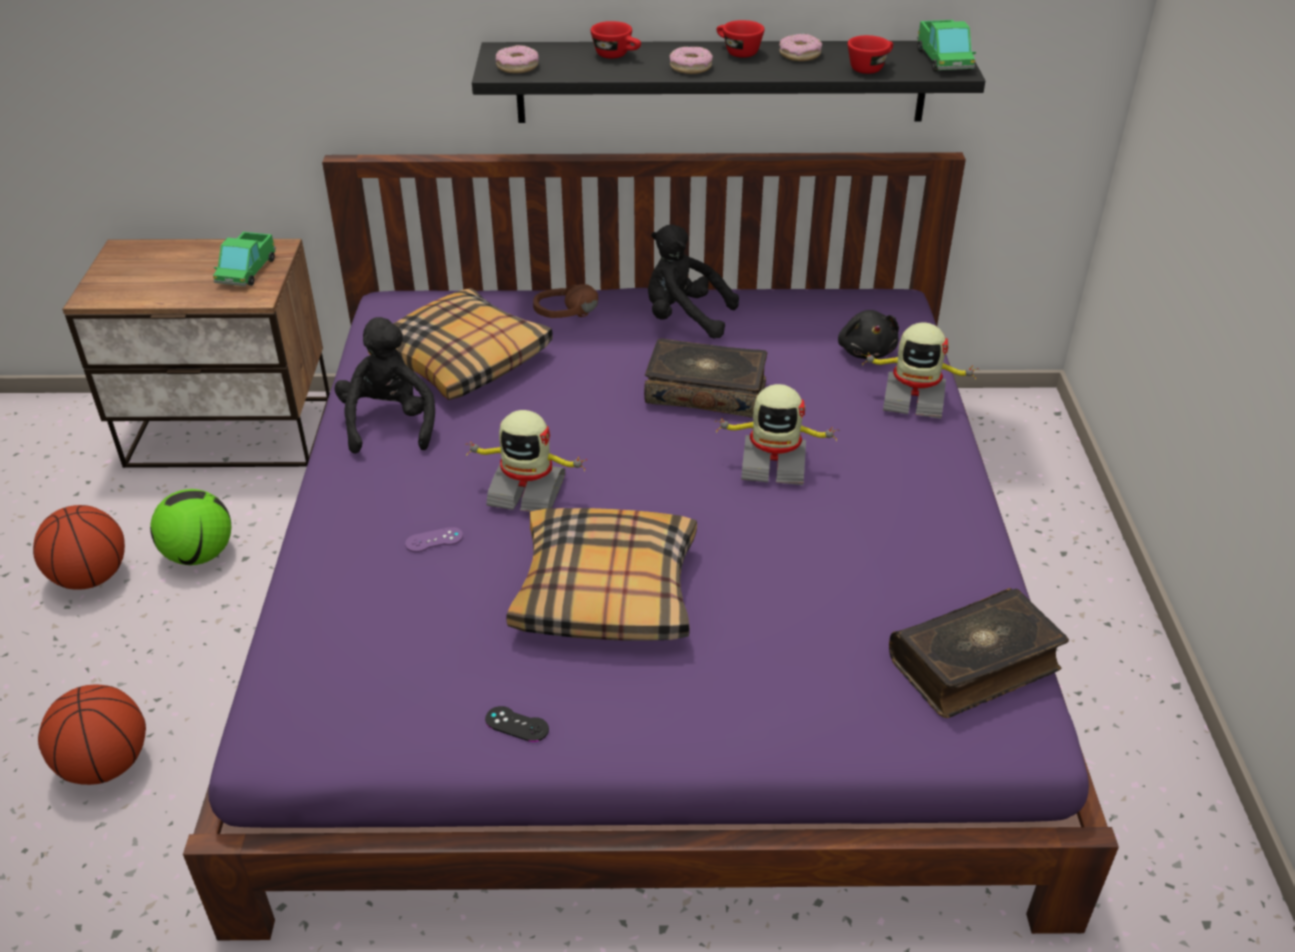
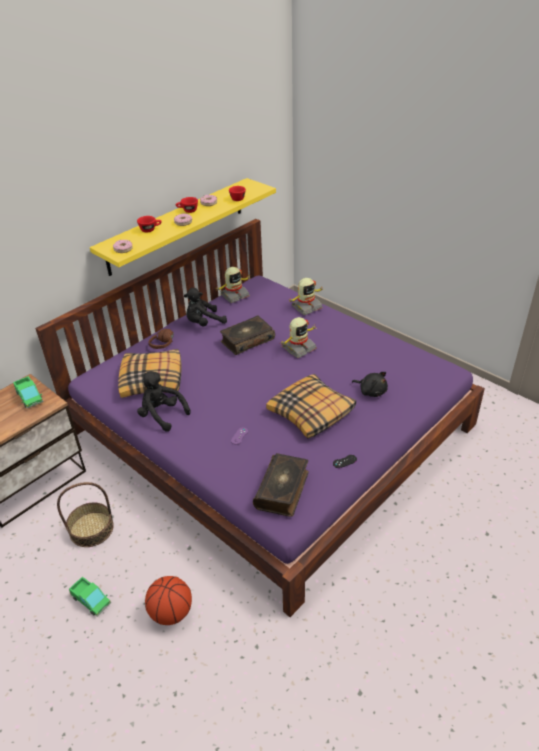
camera: 45 degrees left, 0 degrees up
(91, 578) = (58, 570): basketball -> none
(200, 554) = (91, 529): football -> basket
(527, 490) = (243, 403): toy robot -> toy robot (234, 295)
(721, 81) = (177, 225): black shelf -> yellow shelf
(866, 351) = (273, 301): black plush toy -> black plush toy (371, 391)
(943, 60) = (253, 186): toy truck -> toy truck (91, 600)
(975, 665) = (420, 364): book -> book (283, 490)

